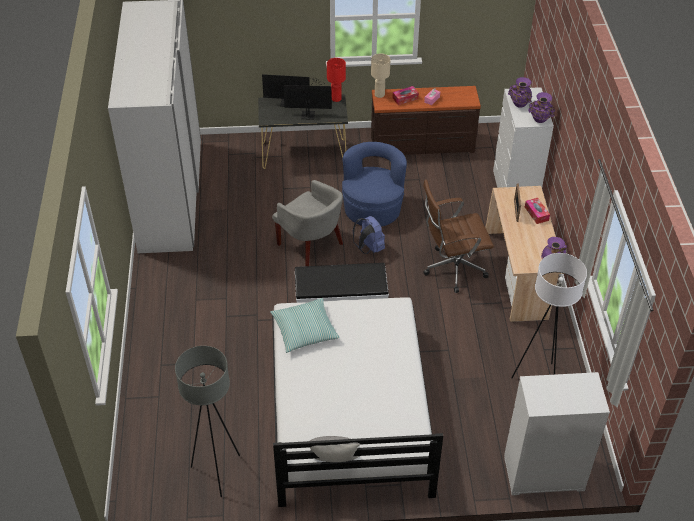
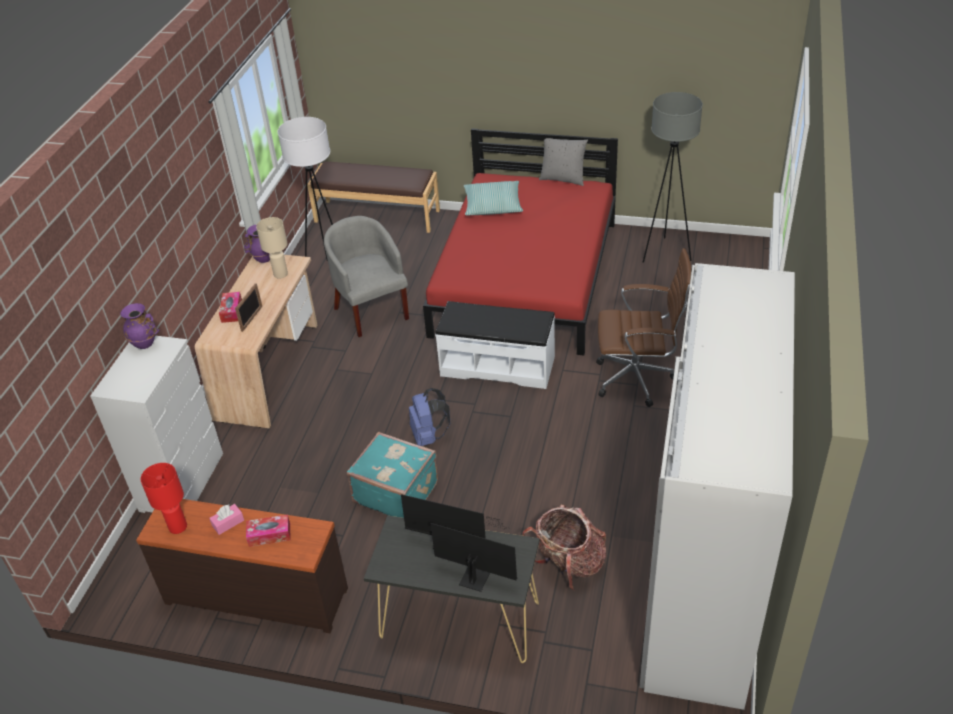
camera: 160 degrees left, 5 degrees down
(250, 189) = (569, 565): none -> backpack
(305, 330) = (555, 273): pillow -> pillow (493, 205)
(311, 246) = (504, 452): grey armchair -> grey armchair (371, 310)
(336, 99) = (383, 569): red table lamp -> red table lamp (178, 526)
(349, 411) = (526, 278): white bed -> red bed
(372, 209) = (396, 492): blue armchair -> turquoise suitcase
(379, 95) = (307, 552): beige table lamp -> beige table lamp (281, 274)
(452, 269) = (341, 391): brown office chair -> brown office chair (638, 379)
(519, 105) = (149, 371): purple vase -> none
(543, 473) = (377, 215): white dresser -> brown bench

